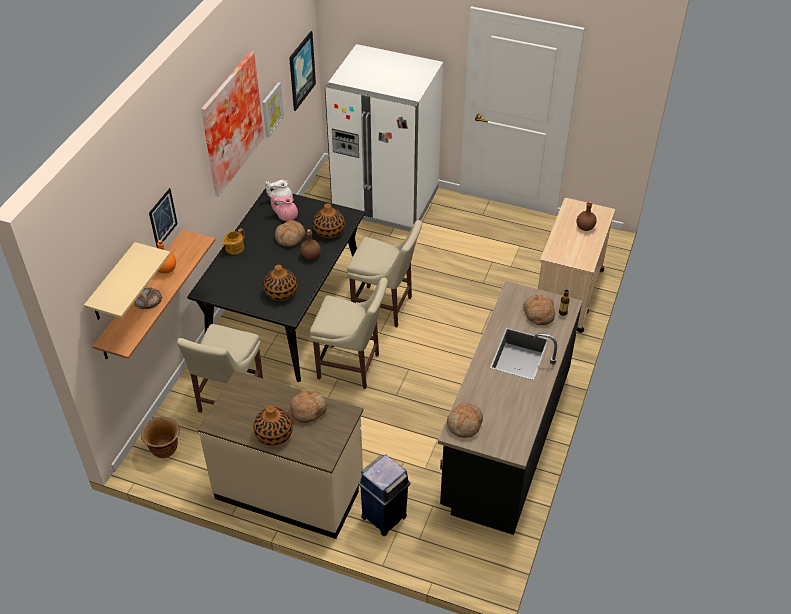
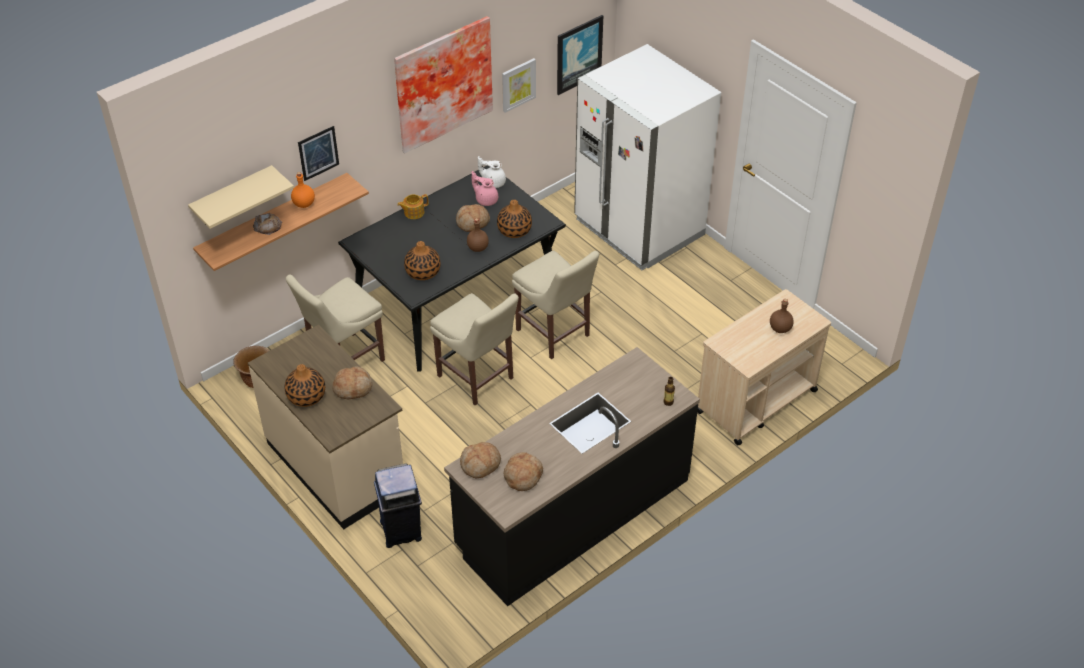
camera: 30 degrees right, 0 degrees up
(538, 314) = (642, 393): bread -> bread (522, 475)

